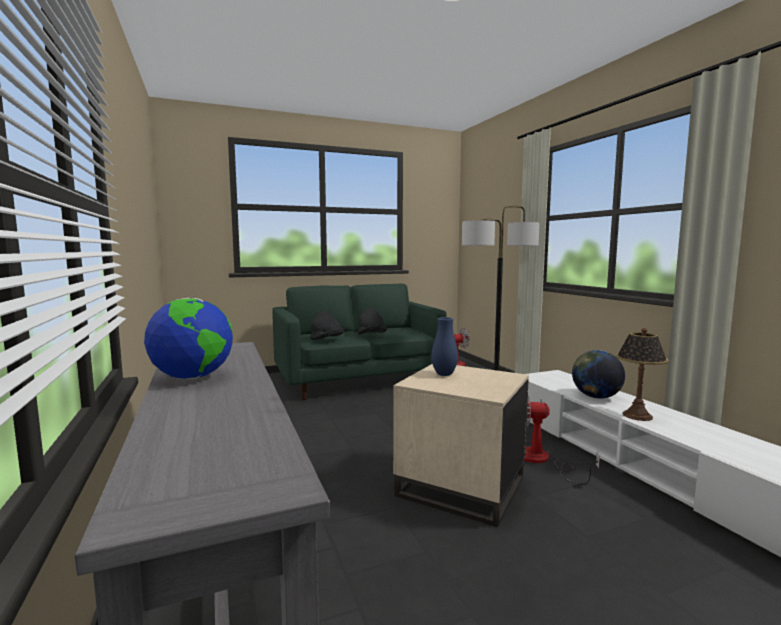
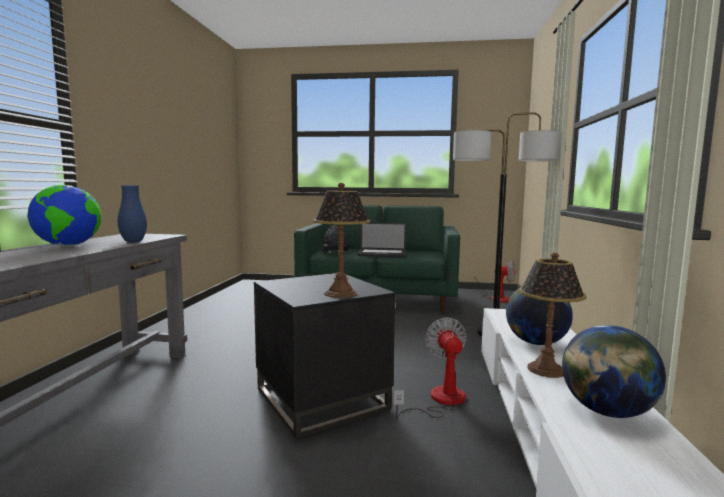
camera: 30 degrees right, 0 degrees up
(371, 336) = (382, 254): black hat -> laptop
(444, 374) = (316, 281): blue vase -> blue vase (133, 242)
(460, 487) = (320, 399): beige side table -> black side table
(499, 383) = (341, 293): none -> table lamp
(542, 461) = (439, 401): fan -> fan turned 45 degrees clockwise
(710, 435) = (606, 411): none -> globe

